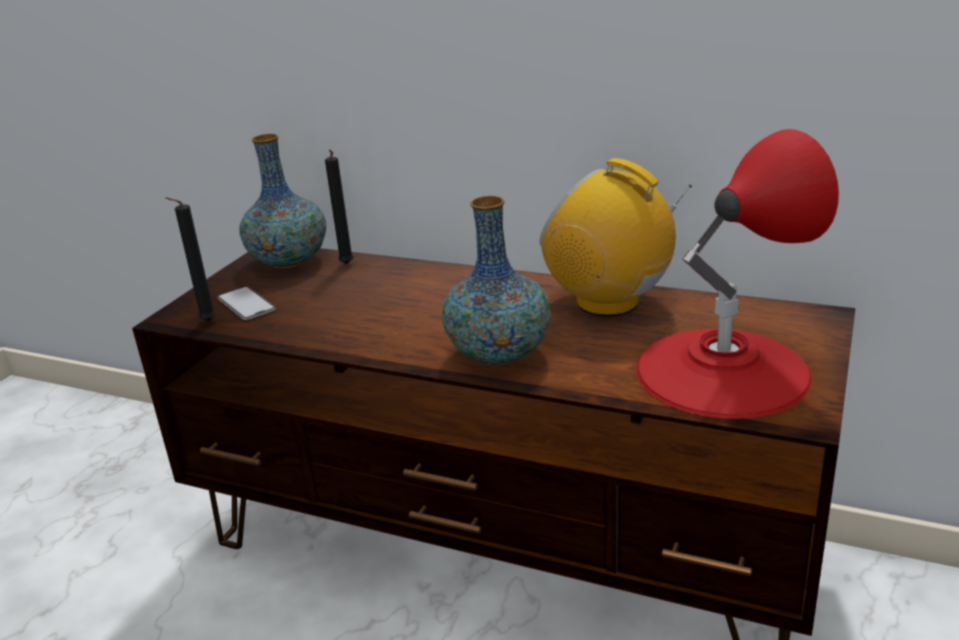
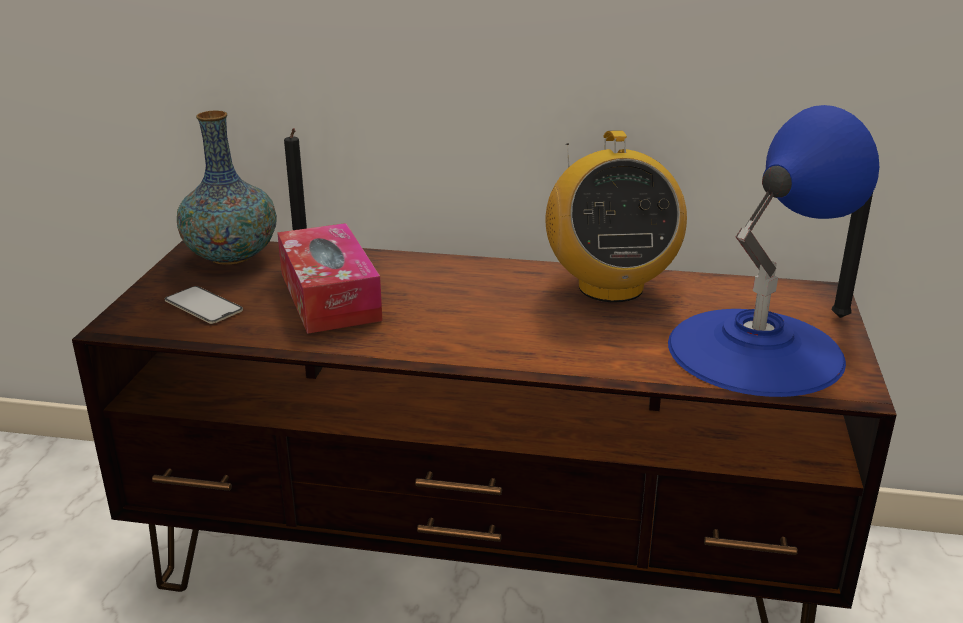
camera: 15 degrees left, 0 degrees up
(206, 322) = (164, 328): black candle -> black candle (839, 319)
(353, 300) = (329, 296): none -> tissue box
(498, 353) = (521, 345): vase -> none
(609, 302) = (610, 287): radio -> radio turned 120 degrees counterclockwise
(722, 370) = (754, 350): red table lamp -> blue table lamp

